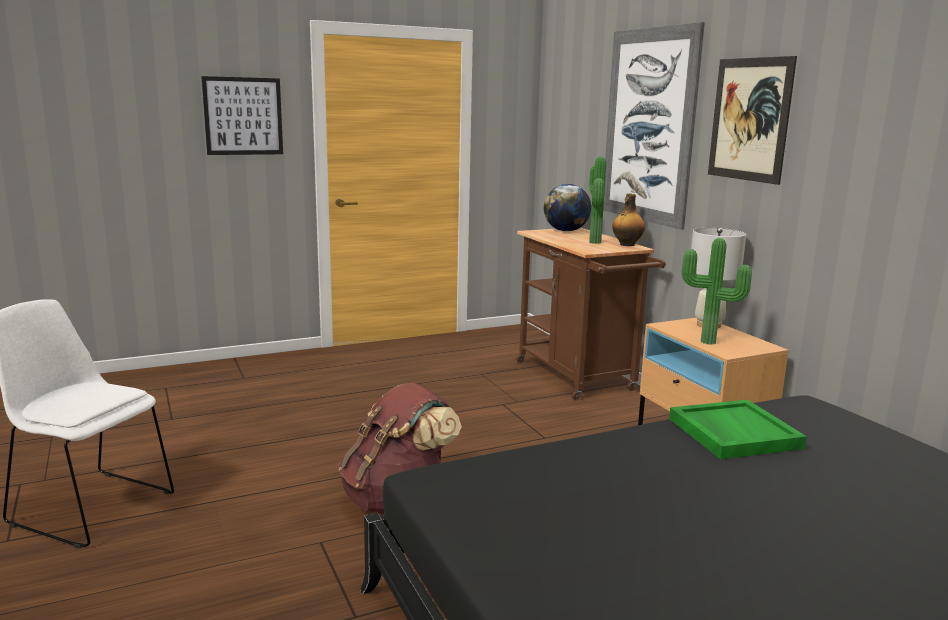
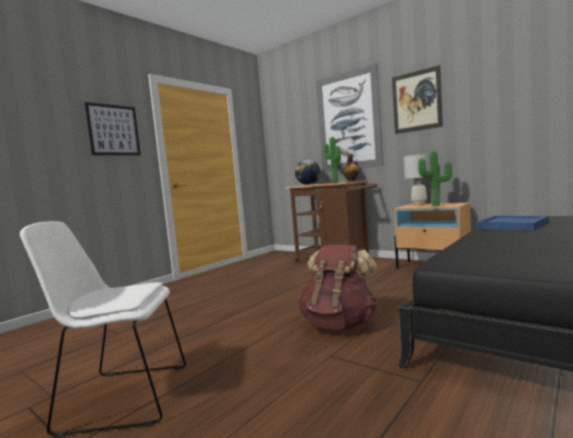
camera: 25 degrees left, 10 degrees down
(732, 433) = (511, 225): green tray -> blue tray

